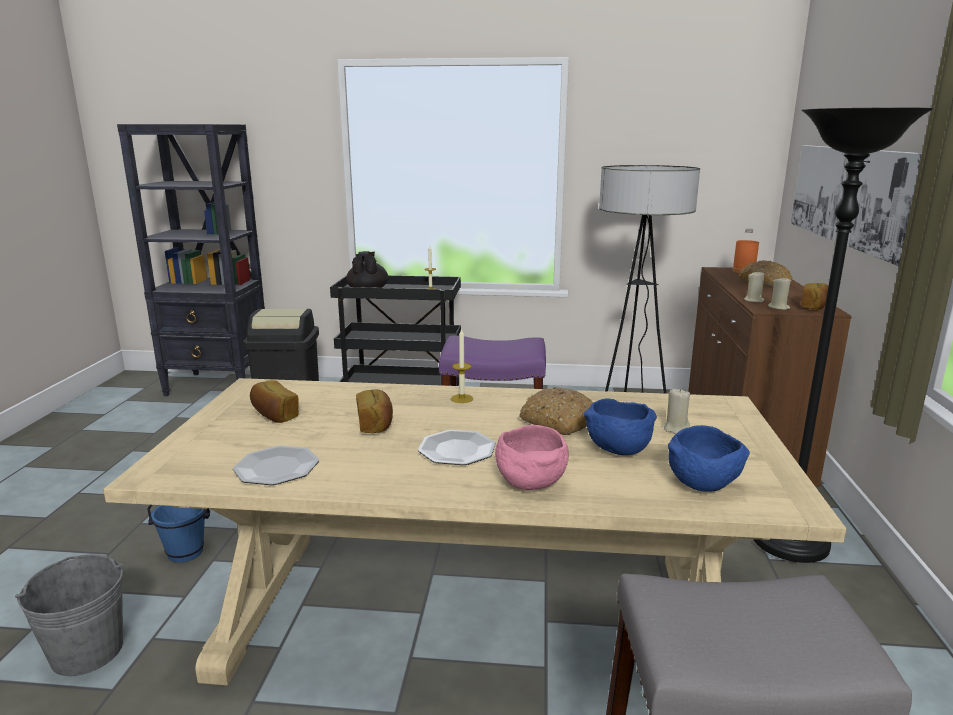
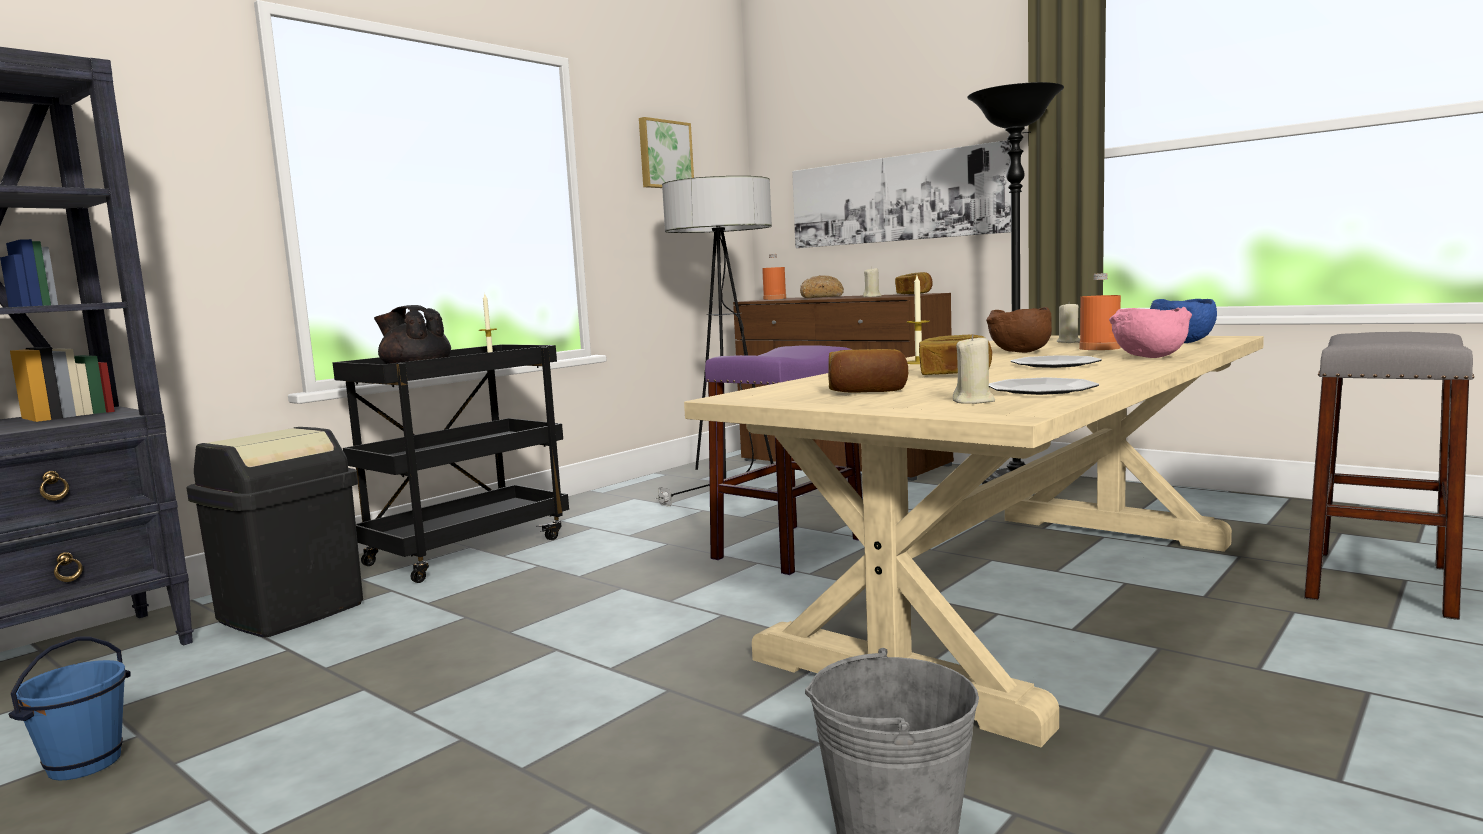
camera: 55 degrees left, 10 degrees down
(185, 552) = (687, 733): blue bucket -> blue bucket (84, 764)
(557, 422) = (1019, 352): bread -> brown bowl
(617, 450) = (1099, 348): blue bowl -> orange bottle
(668, 128) = (664, 155): none -> picture
(778, 307) = (903, 295): beige candle -> beige candle (973, 401)

